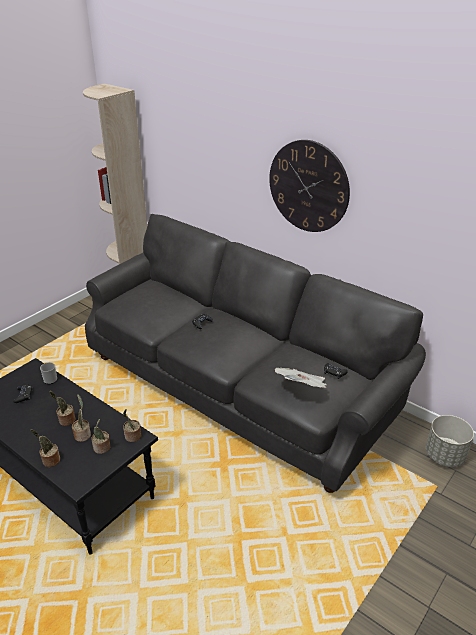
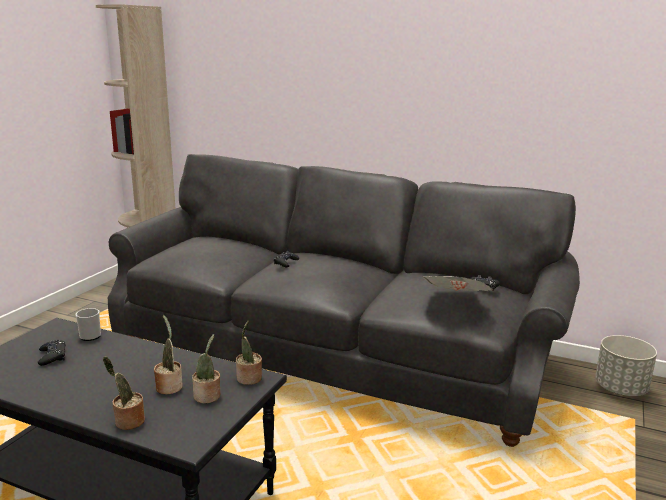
camera: 15 degrees left, 15 degrees down
(66, 420) = (134, 375): potted plant -> none
(308, 186) = (402, 83): wall clock -> none

